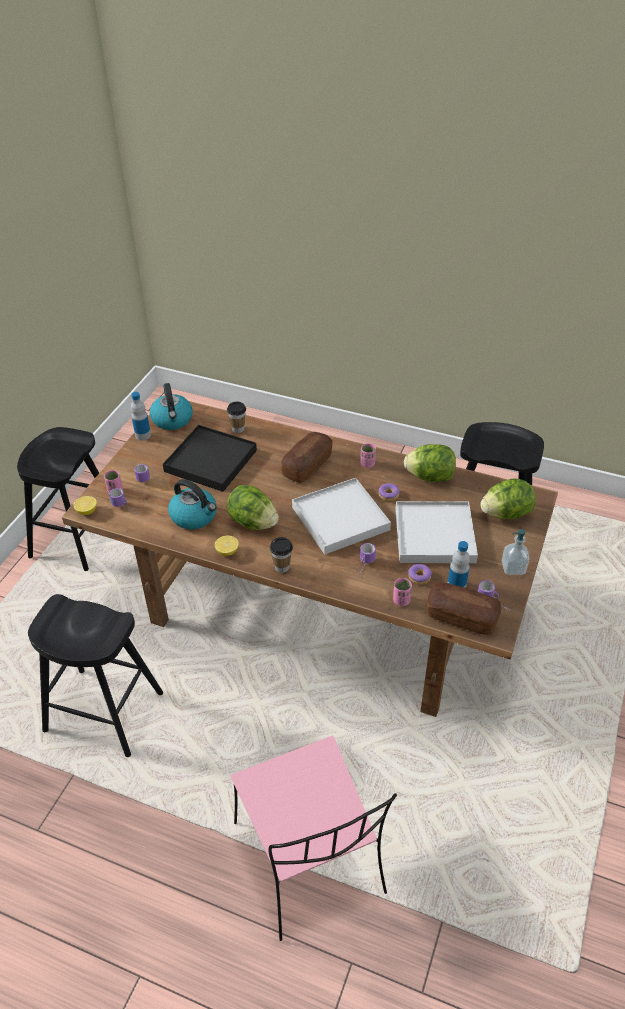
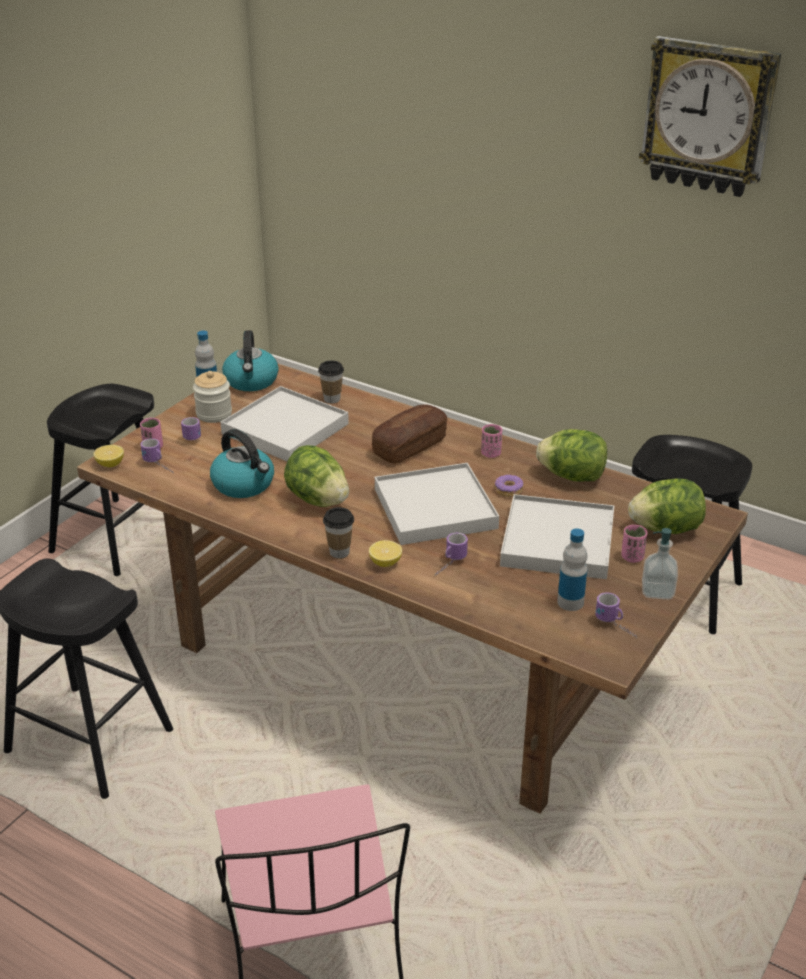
camera: 10 degrees right, 10 degrees down
(153, 454) = (214, 414): none -> jar
(210, 461) = (285, 428): black tray -> white tray
(227, 551) = (273, 527): lemon -> lemon (385, 563)
(401, 600) = (489, 608): pink cup -> pink cup (632, 557)
(419, 577) = (522, 585): donut -> none
(461, 617) = (567, 637): bread -> none
(498, 188) = (708, 117): none -> wall clock

